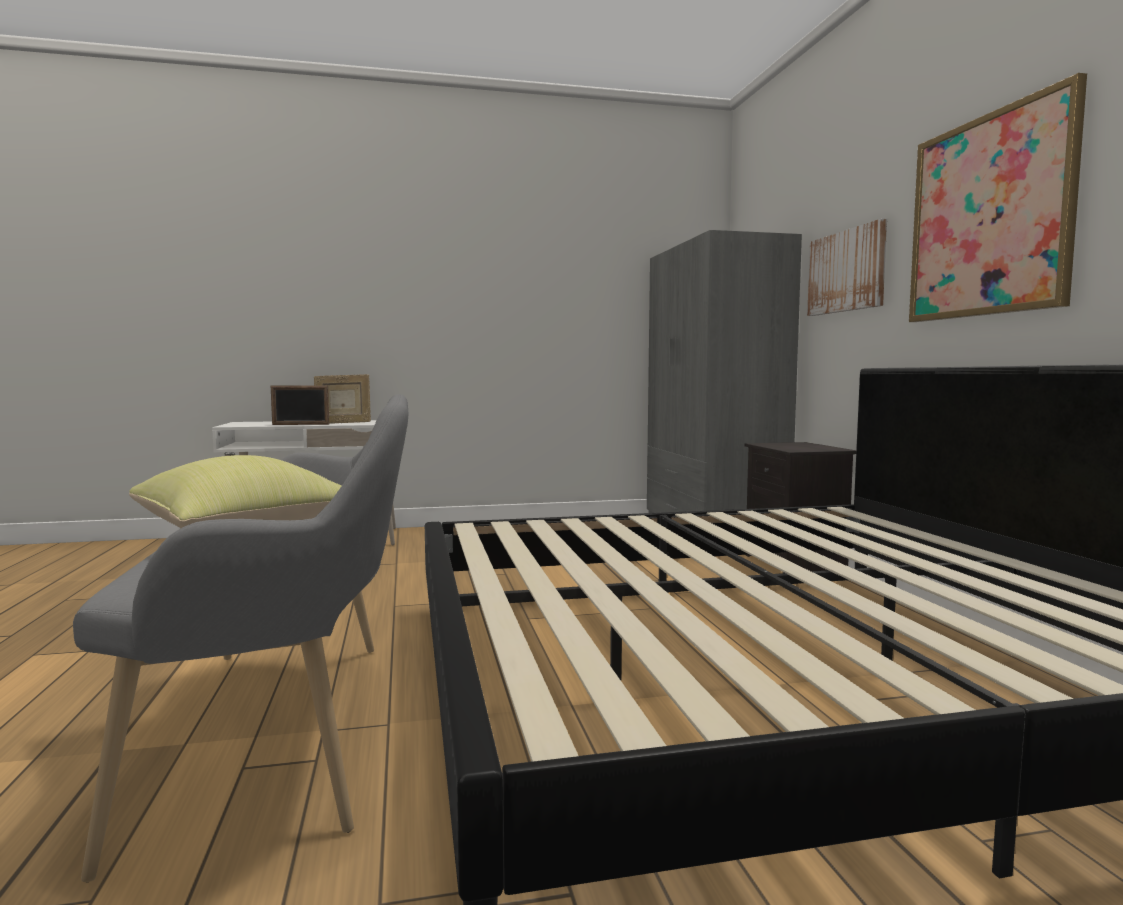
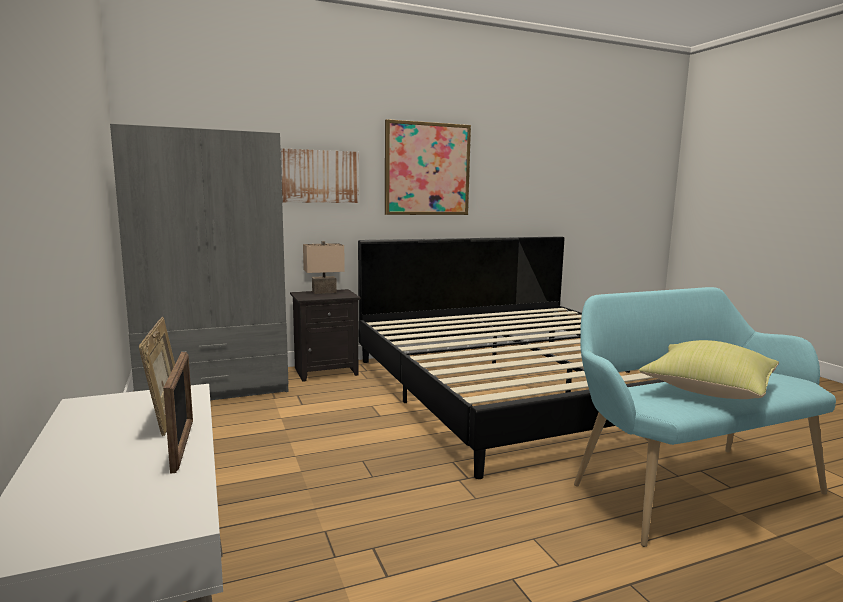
camera: 100 degrees left, 5 degrees up
(292, 727) = (686, 485): grey bench -> turquoise bench
(814, 446) = (324, 292): none -> beige table lamp

